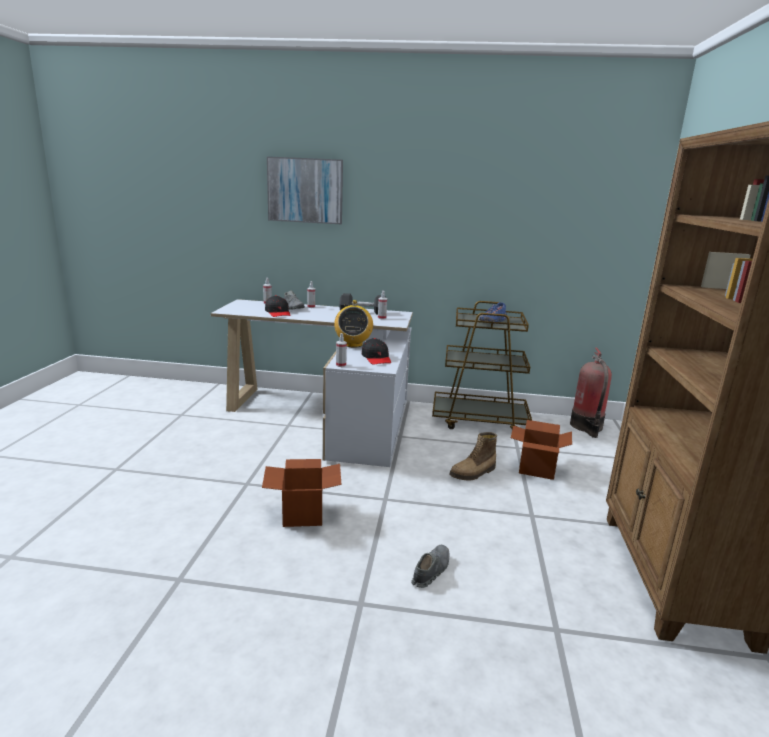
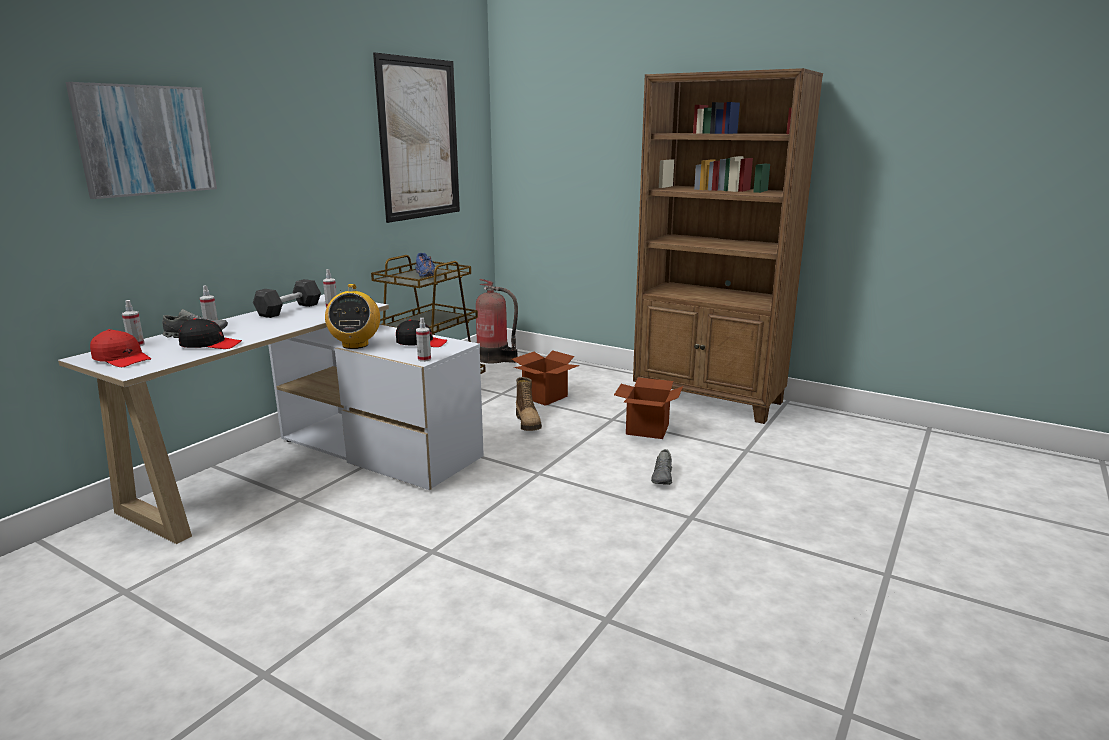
camera: 65 degrees left, 0 degrees up
(243, 306) = (122, 359): none -> red cap
(303, 514) = (532, 523): cardboard box -> cardboard box (647, 429)
(353, 344) = (355, 345): radio -> radio turned 60 degrees clockwise
(430, 571) = (663, 477): grey shoe -> grey shoe turned 135 degrees counterclockwise
(549, 206) = (419, 139): none -> picture

